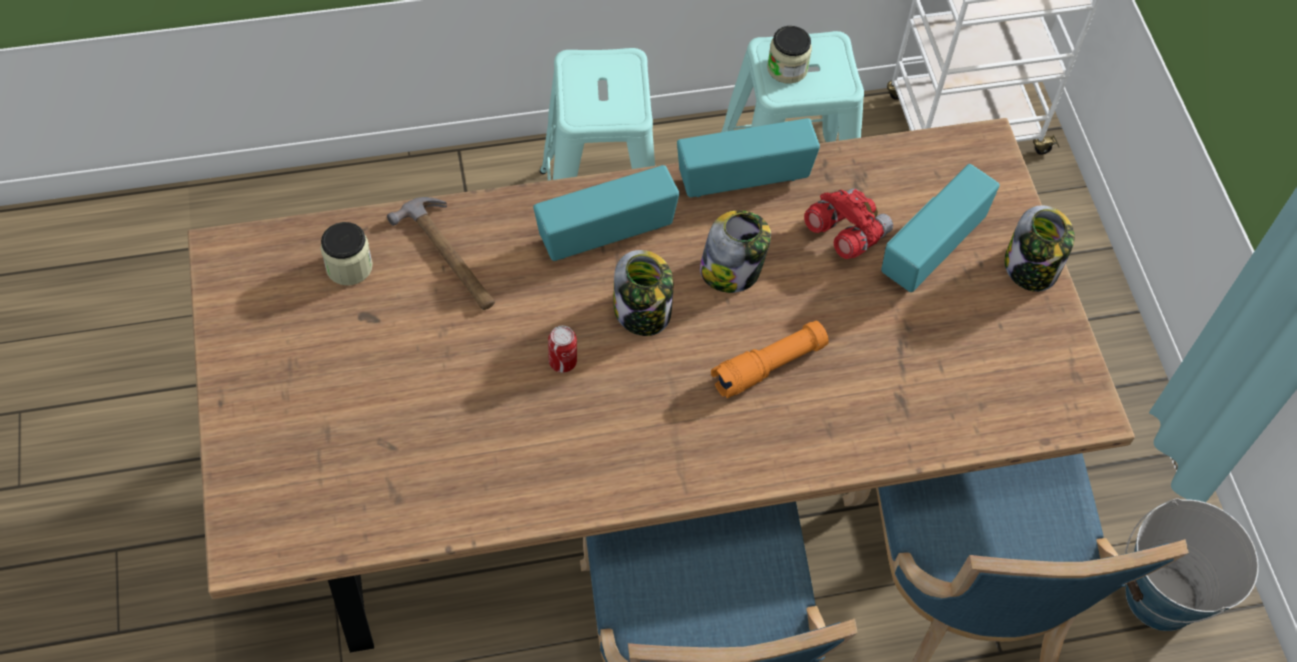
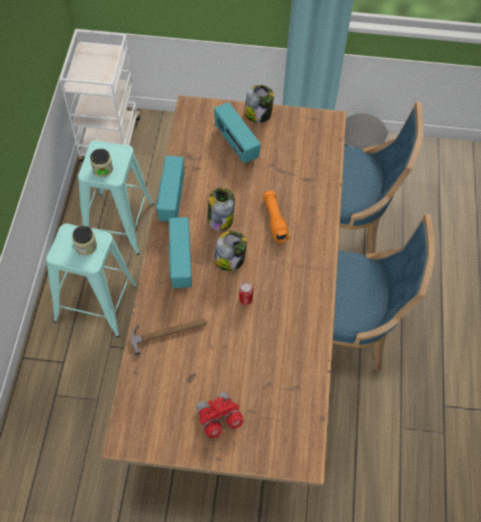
camera: 70 degrees left, 0 degrees up
(349, 267) = (157, 380): jar -> jar (86, 246)
(845, 233) = (216, 171): red binoculars -> red binoculars (218, 418)

